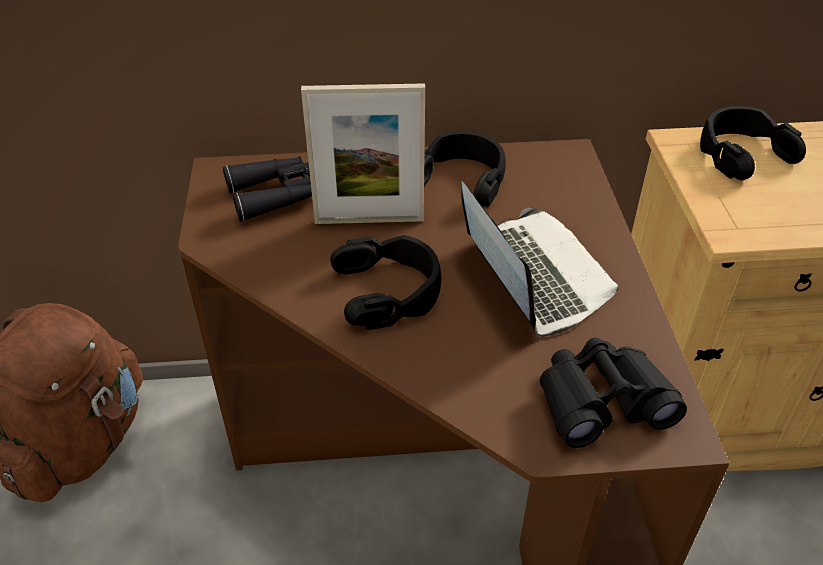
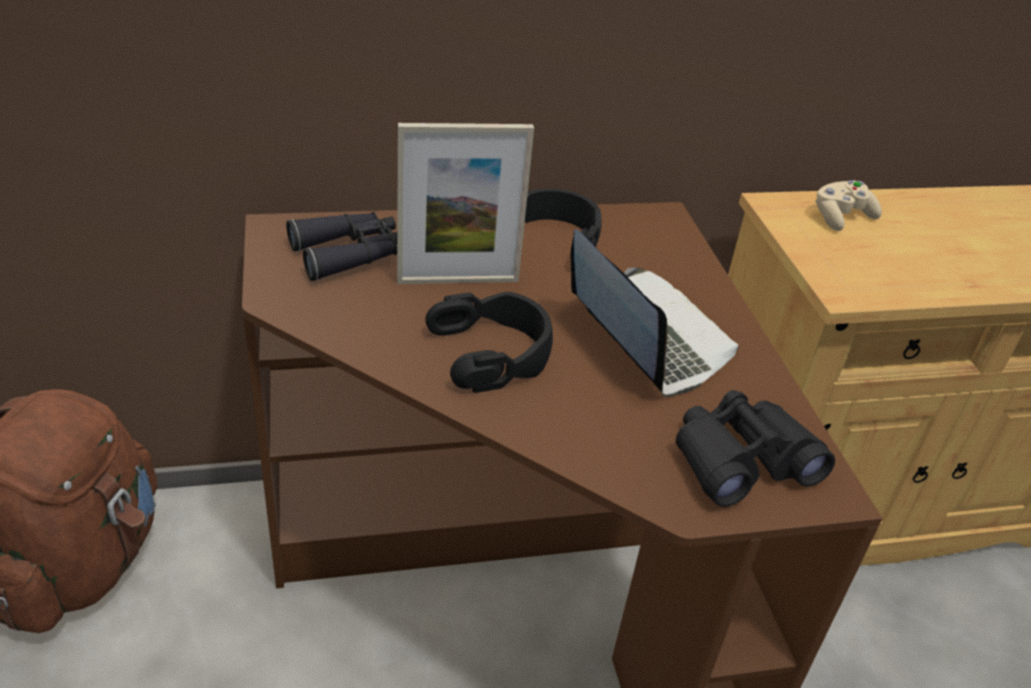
camera: 10 degrees left, 5 degrees down
(742, 153) = (841, 217): black headphones -> beige game controller

